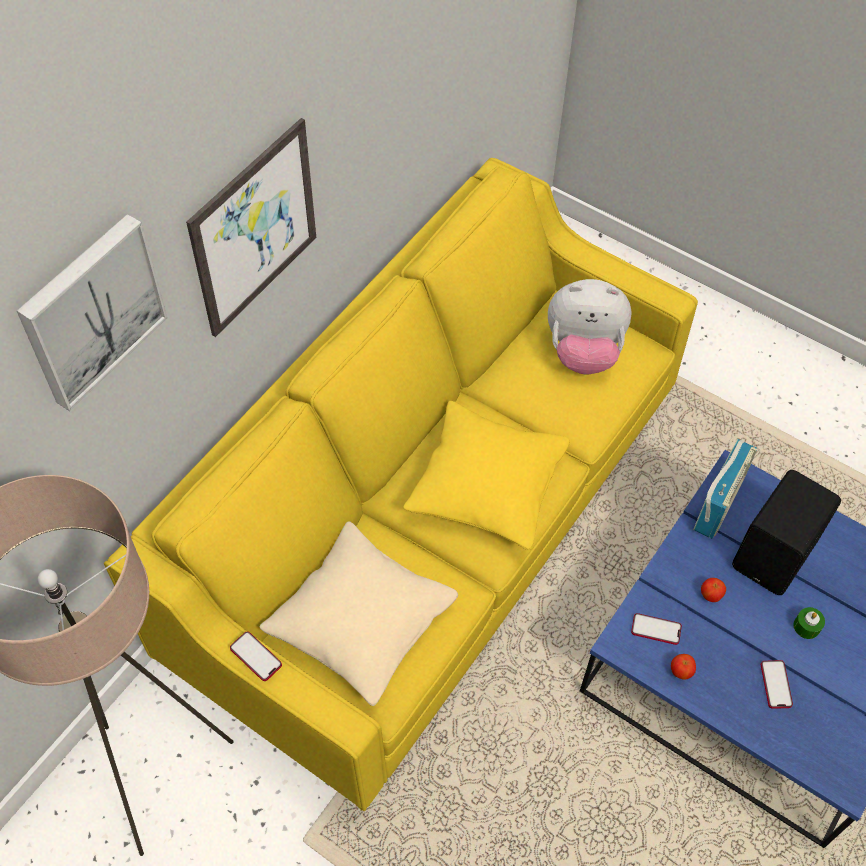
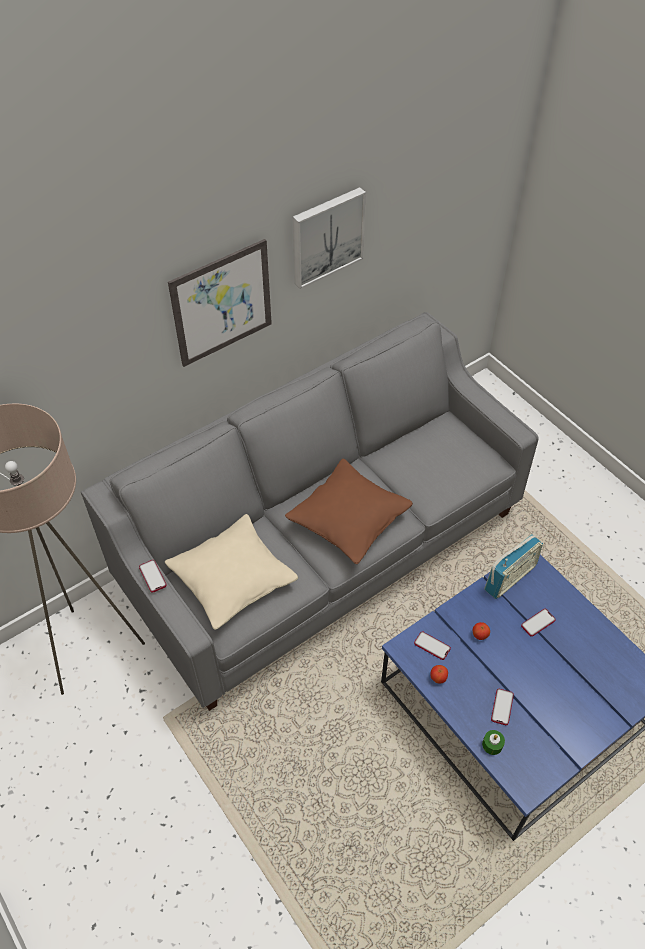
camera: 20 degrees right, 5 degrees down
(91, 310) = (89, 317): picture -> picture (326, 236)
(430, 528) = (323, 549): yellow sofa -> grey sofa
(487, 485) = (349, 519): yellow pillow -> brown pillow
(583, 352) = (449, 453): plush toy -> none
(776, 555) = (538, 623): black speaker -> phone
(806, 626) = (540, 676): green candle -> green candle (492, 745)

